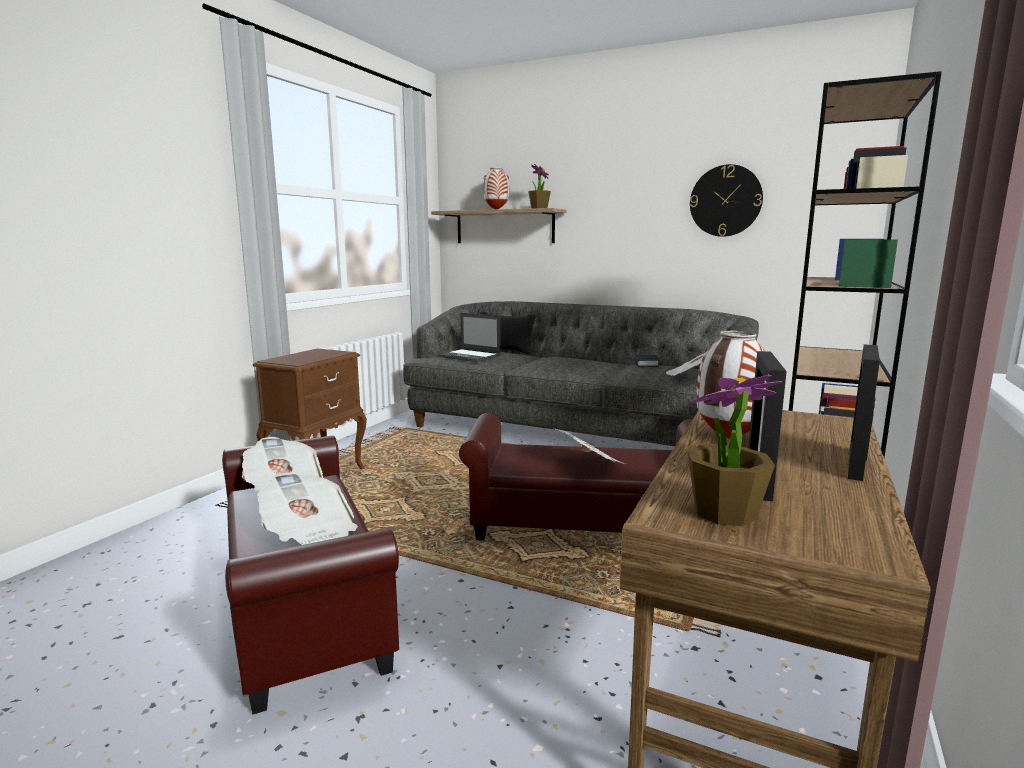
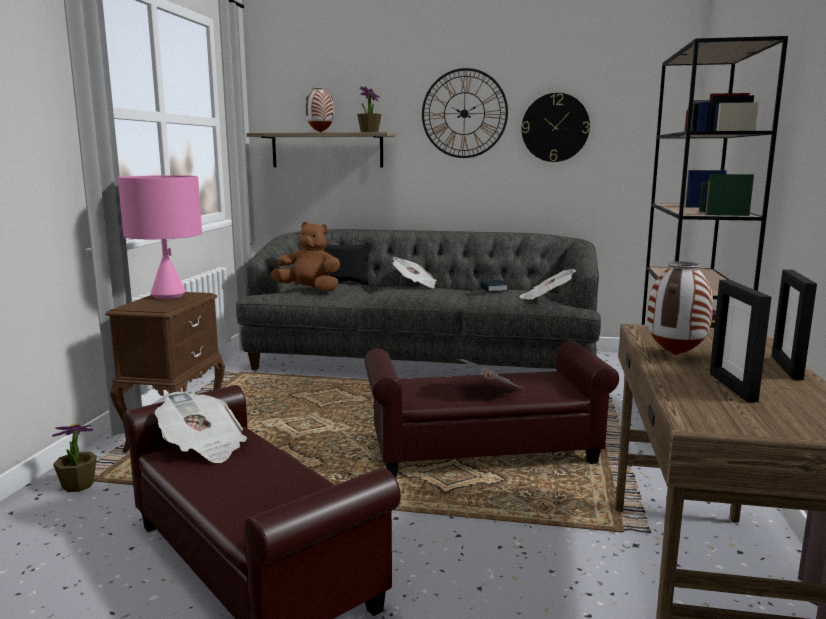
camera: 15 degrees left, 0 degrees up
(310, 535) = (271, 489): newspaper -> newspaper (415, 285)
(315, 353) = (168, 296): none -> pink table lamp
(469, 356) = (309, 290): laptop -> brown plush toy
(633, 189) = (464, 113): none -> wall clock
(724, 513) = (734, 414): potted plant -> potted plant (78, 485)

